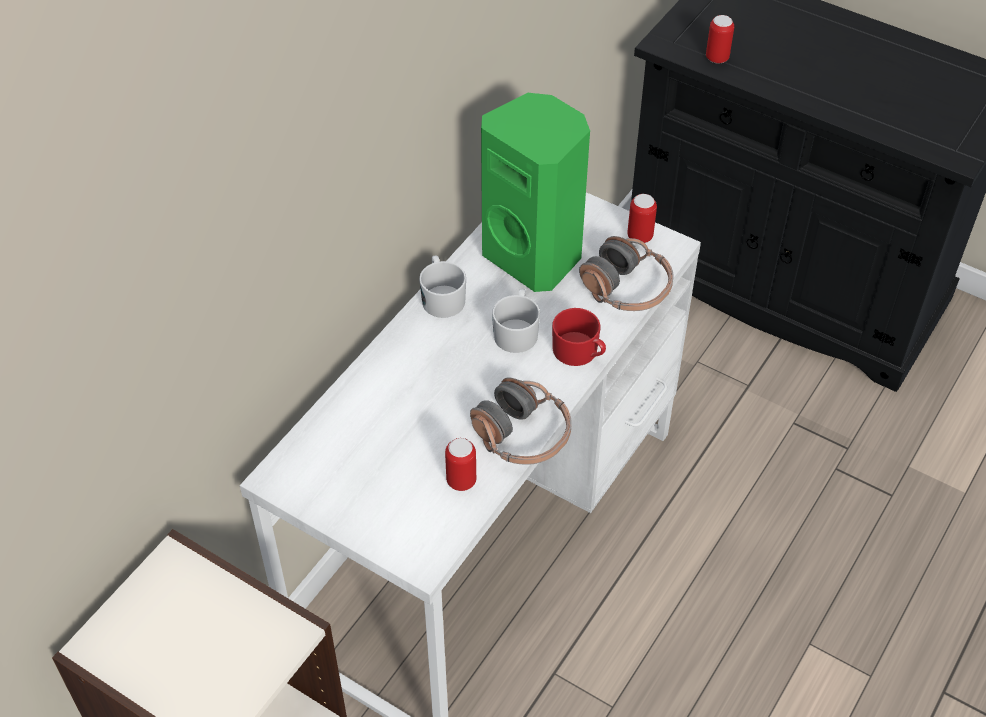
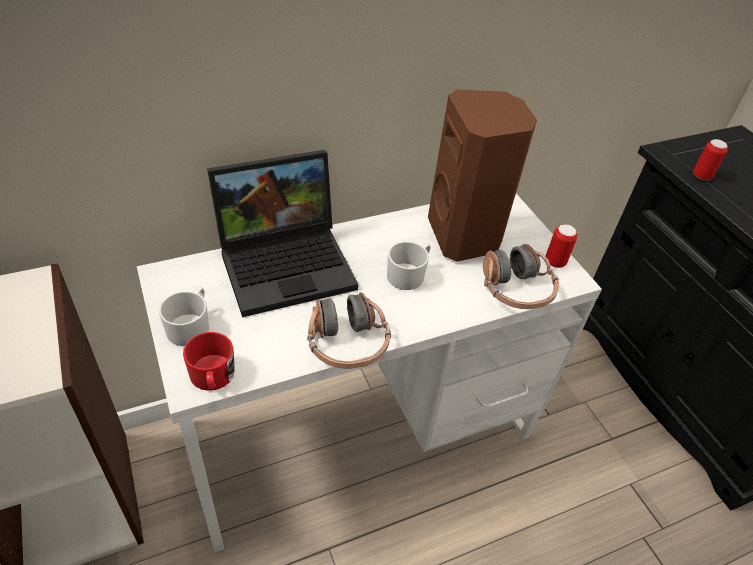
camera: 30 degrees right, 5 degrees down
(389, 388) = (288, 262): none -> laptop
(442, 297) = (377, 228): white mug -> white mug (191, 326)
(461, 481) = (273, 348): can -> none
(535, 256) = (465, 236): green speaker -> brown speaker
(579, 352) = (442, 312): red mug -> red mug (212, 378)

